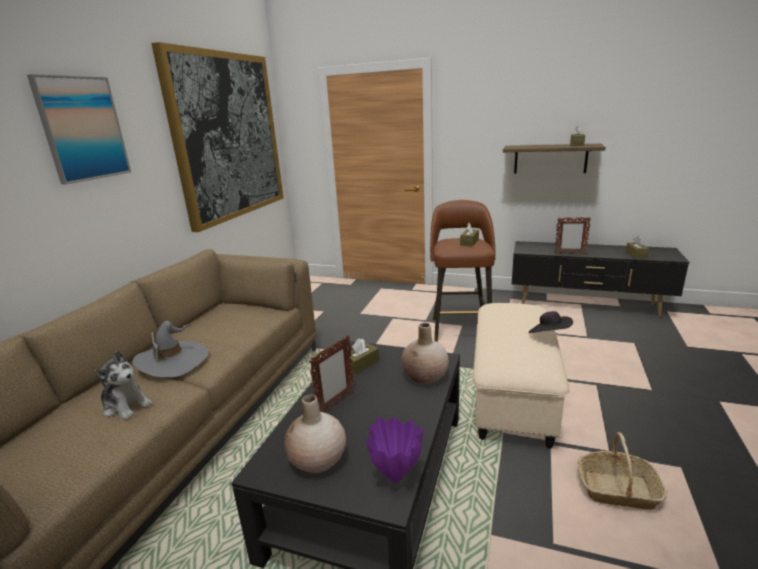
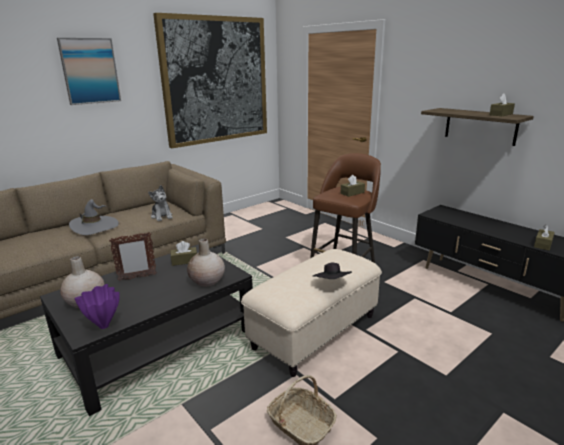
camera: 30 degrees right, 0 degrees up
(126, 406) = (47, 242): plush toy -> plush toy (162, 216)
(569, 254) = (471, 227): picture frame -> none

